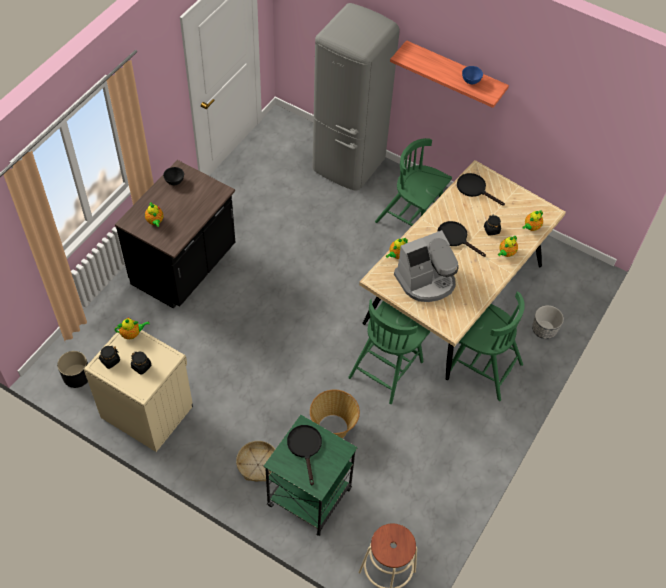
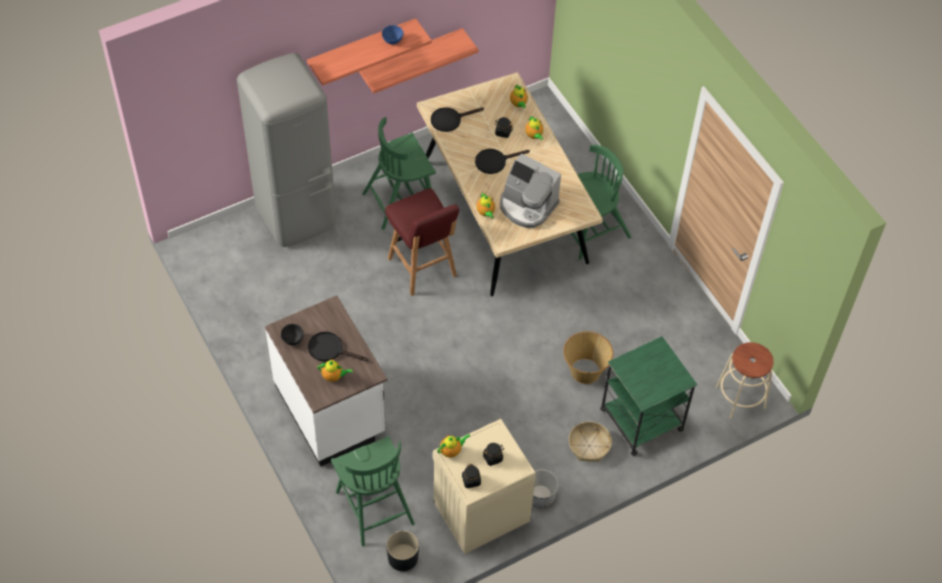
camera: 60 degrees left, 0 degrees up
(132, 334) = (452, 451): teapot -> teapot turned 45 degrees clockwise
(185, 267) = (331, 410): black counter -> white counter
(305, 447) = (642, 372): black frying pan -> black frying pan (330, 349)
(356, 264) = (422, 268): none -> red stool
(387, 368) = (549, 301): green chair -> green chair (374, 505)
(426, 281) = (527, 206): coffee machine -> coffee machine turned 120 degrees clockwise
(494, 120) = (410, 57): none -> shelf
(544, 330) = (581, 168): planter -> planter (540, 496)

